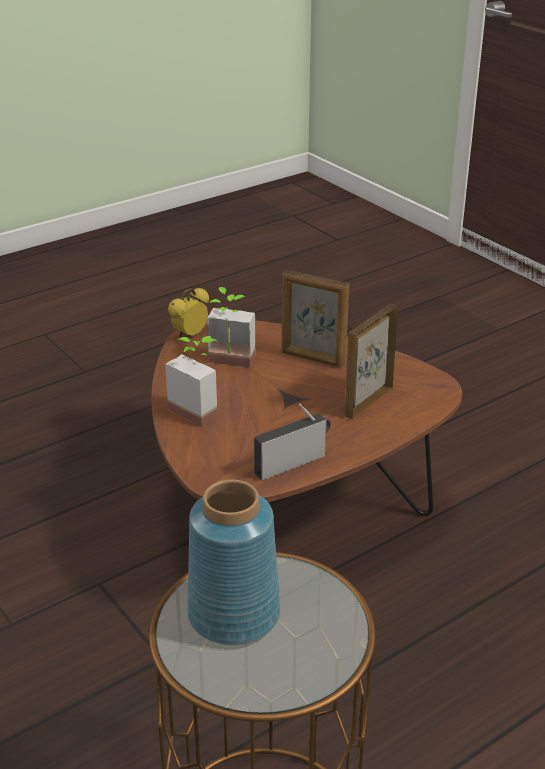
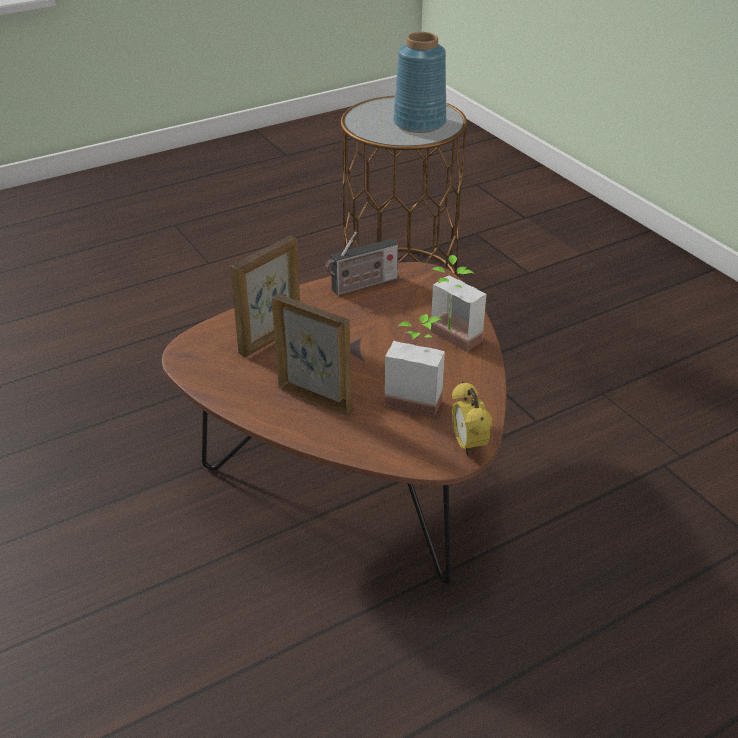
camera: 175 degrees left, 5 degrees up
(190, 335) = (468, 445): alarm clock -> alarm clock turned 120 degrees clockwise

